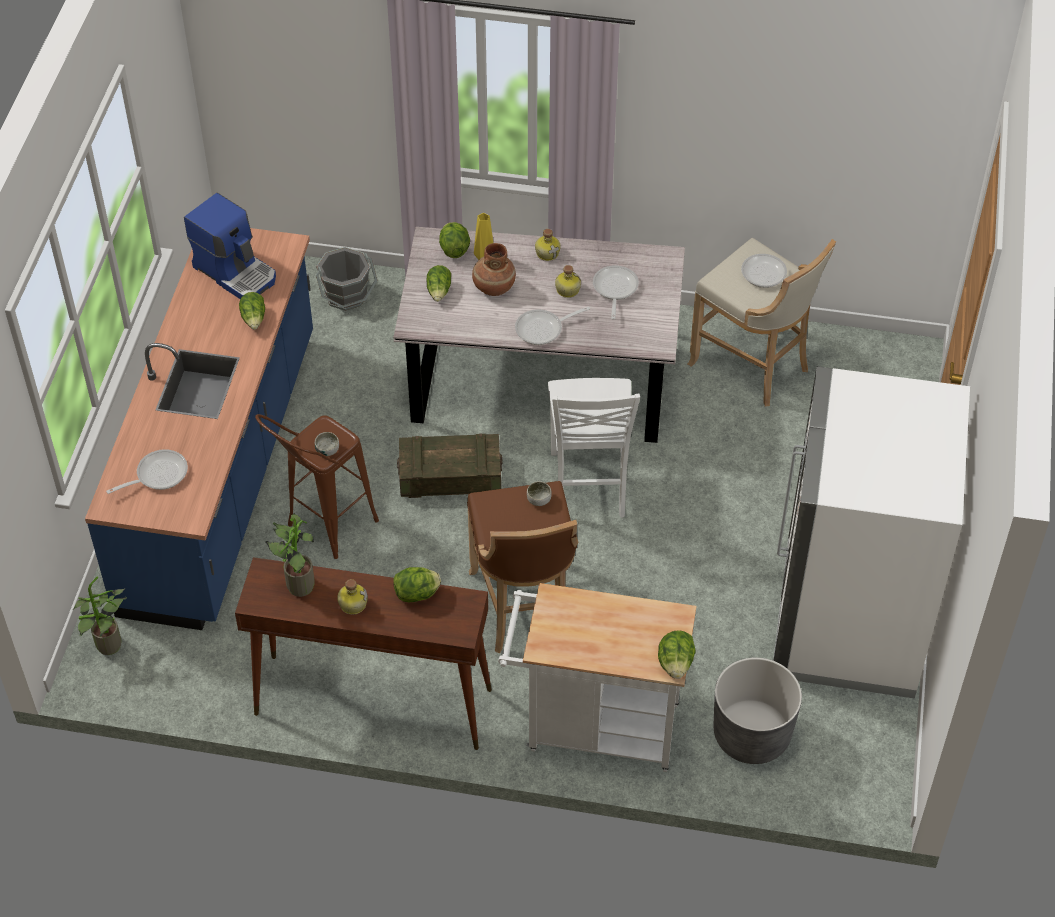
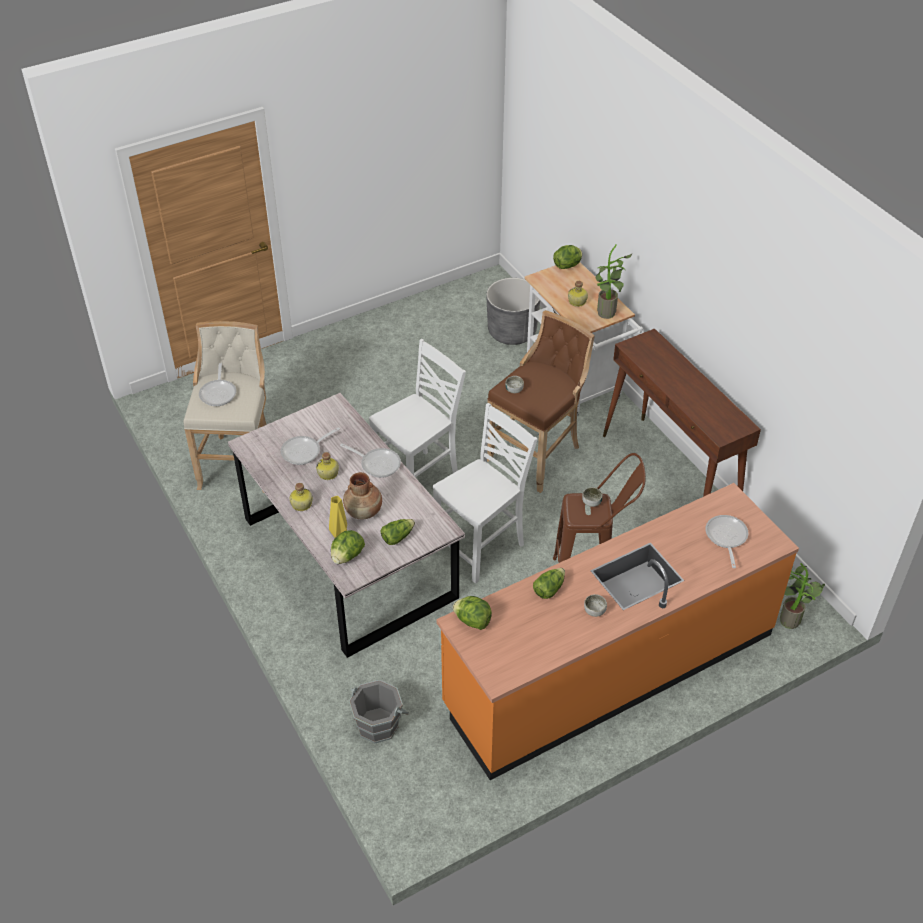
camera: 130 degrees left, 5 degrees down
(157, 475) = (726, 538): frying pan -> frying pan turned 75 degrees clockwise
(200, 331) = (594, 610): none -> bowl
(222, 472) = (609, 669): blue counter -> orange counter
(236, 272) = (518, 634): coffee machine -> none
(296, 585) = (711, 416): potted plant -> potted plant (607, 315)
(352, 603) = (691, 387): bottle -> bottle (577, 302)
(417, 594) = (652, 367): lettuce -> lettuce (472, 621)
(450, 477) = (481, 547): crate -> white chair
(848, 621) = (401, 333): white fridge -> none

